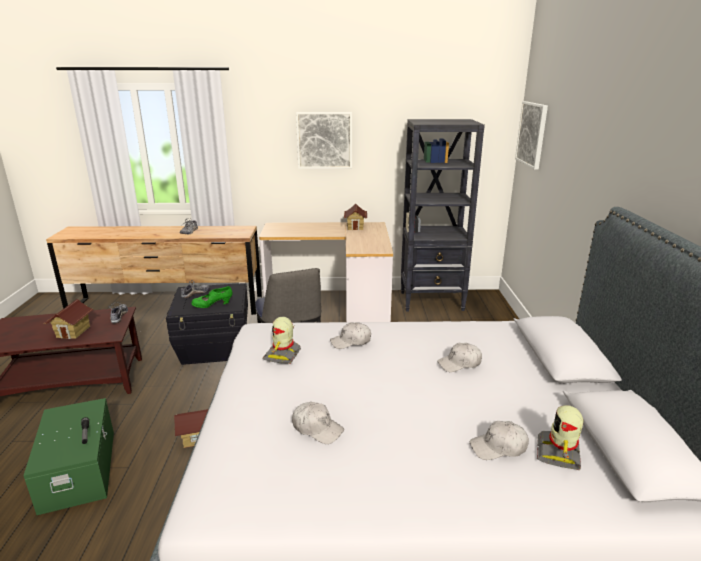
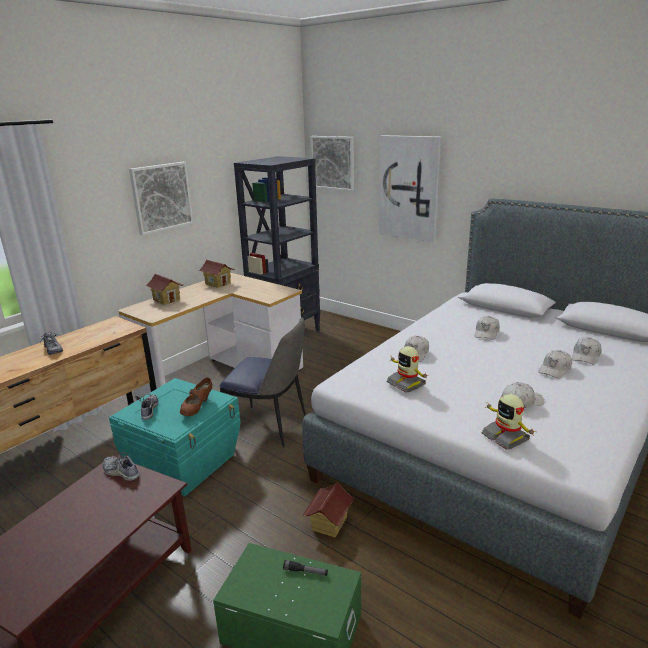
camera: 50 degrees left, 0 degrees up
(73, 332) = (107, 515): toy house -> toy house (166, 300)
(213, 305) = (197, 408): green shoe -> brown shoe
(215, 347) = (185, 463): black storage box -> turquoise storage box
(425, 432) = (555, 369): none -> white cap
(559, 454) = (602, 344): toy robot -> toy robot (506, 437)
(571, 176) = (409, 188): none -> picture

